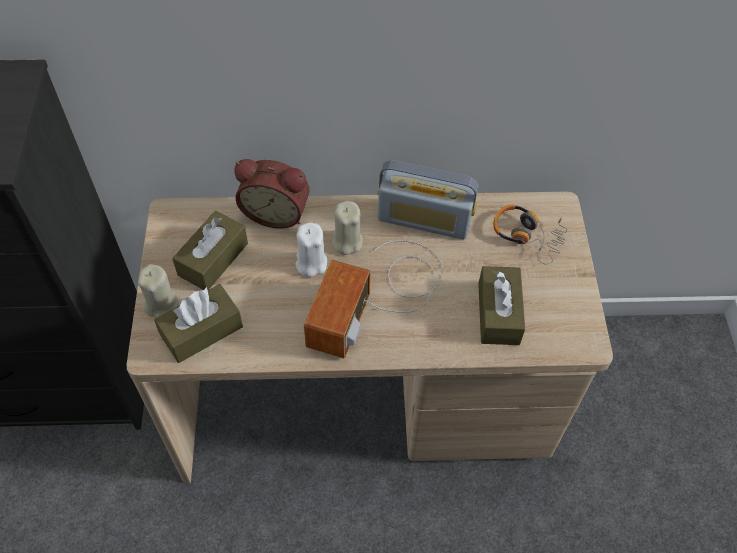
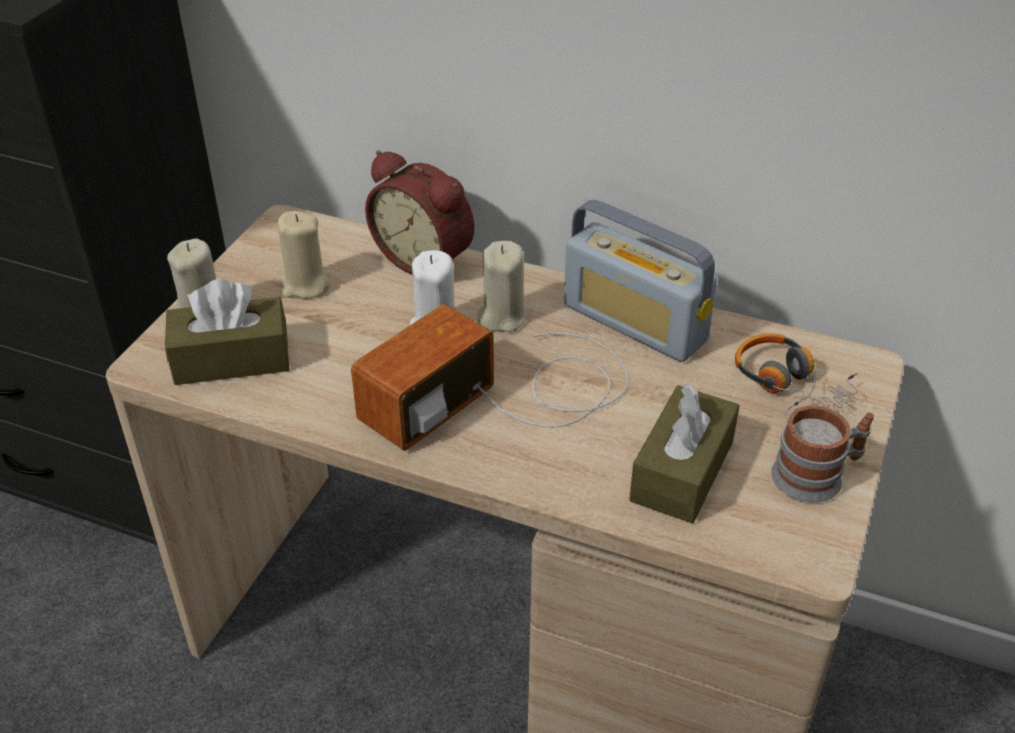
camera: 25 degrees right, 15 degrees down
(213, 259) = (305, 285): brown tissue box -> beige candle
(566, 290) = (817, 475): none -> mug

